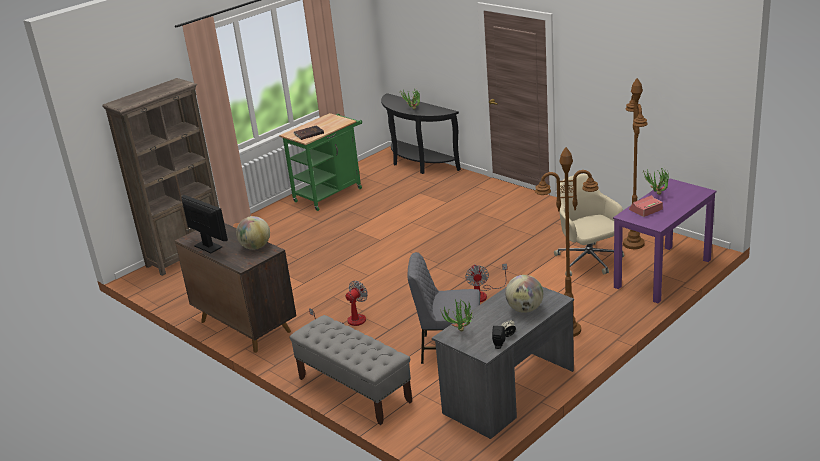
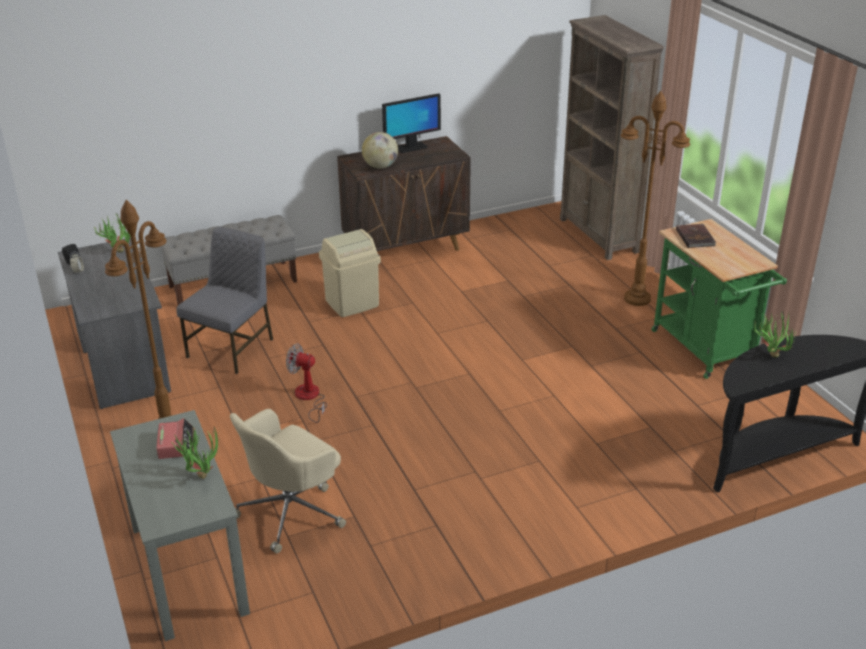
camera: 110 degrees right, 5 degrees up
(349, 321) = (352, 303): fan -> beige trash can
(524, 309) = (103, 291): globe -> none
(588, 262) = (291, 511): beige office chair -> beige office chair turned 135 degrees clockwise
(633, 244) = (292, 579): brown floor lamp -> brown floor lamp (636, 299)
(662, 273) = (188, 568): purple desk -> grey desk

